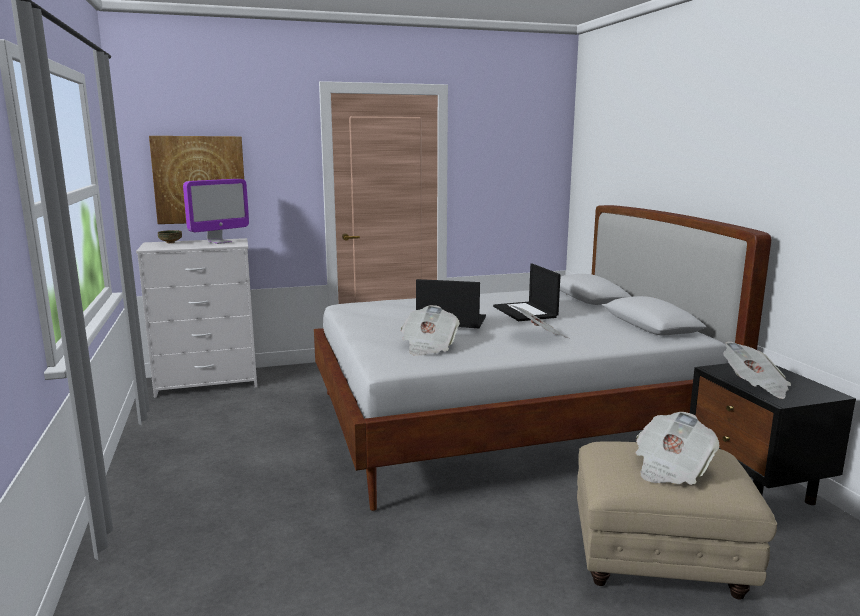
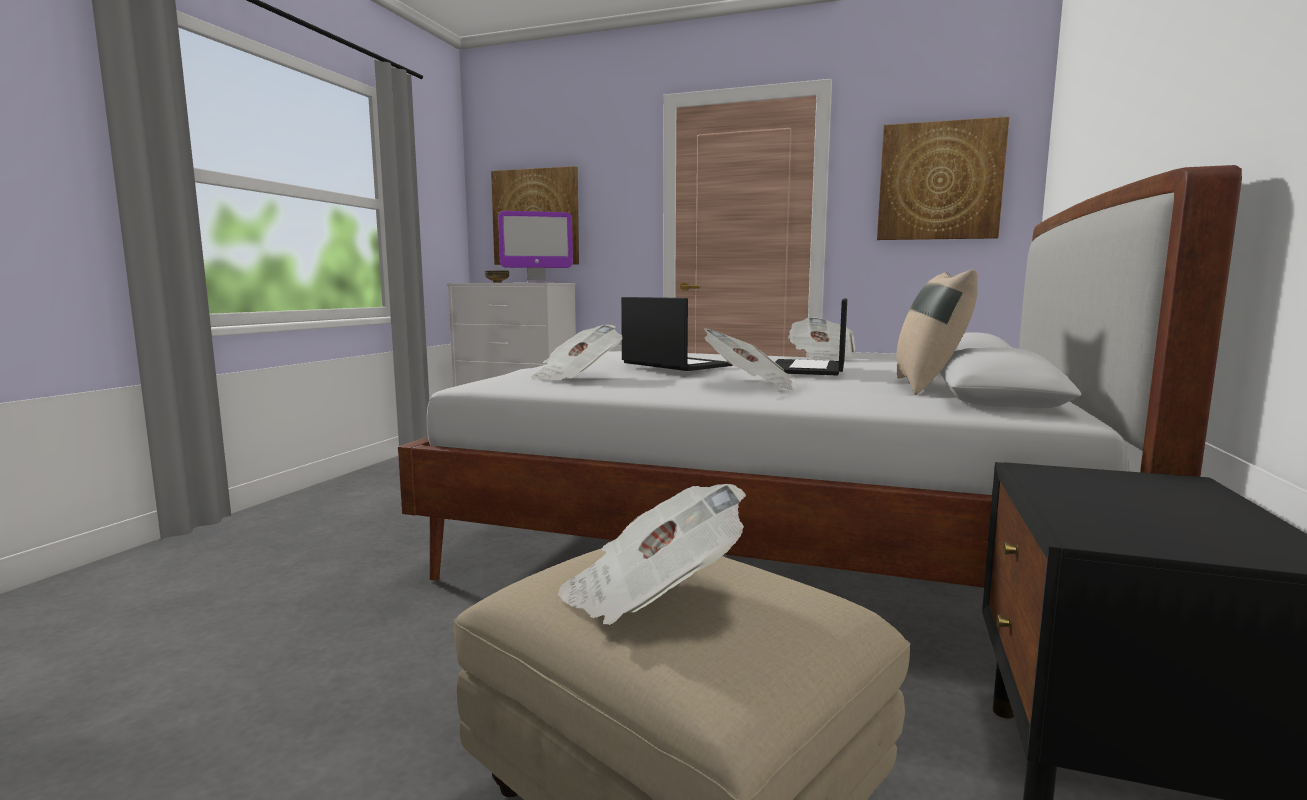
camera: 35 degrees right, 5 degrees down
(516, 160) = (939, 181): none -> picture
(610, 320) = (929, 386): none -> beige pillow
(755, 386) = (1073, 505): newspaper -> newspaper (821, 358)

